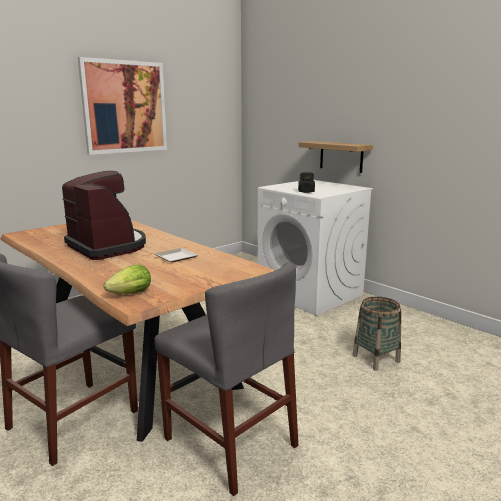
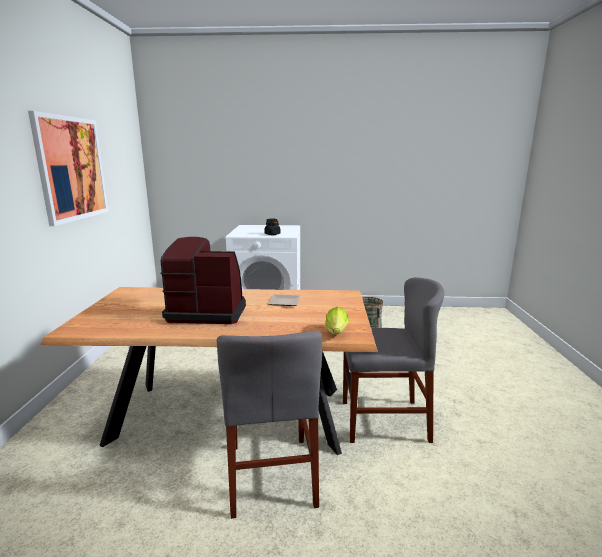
camera: 45 degrees left, 0 degrees up
(341, 156) = (267, 204): shelf -> none

